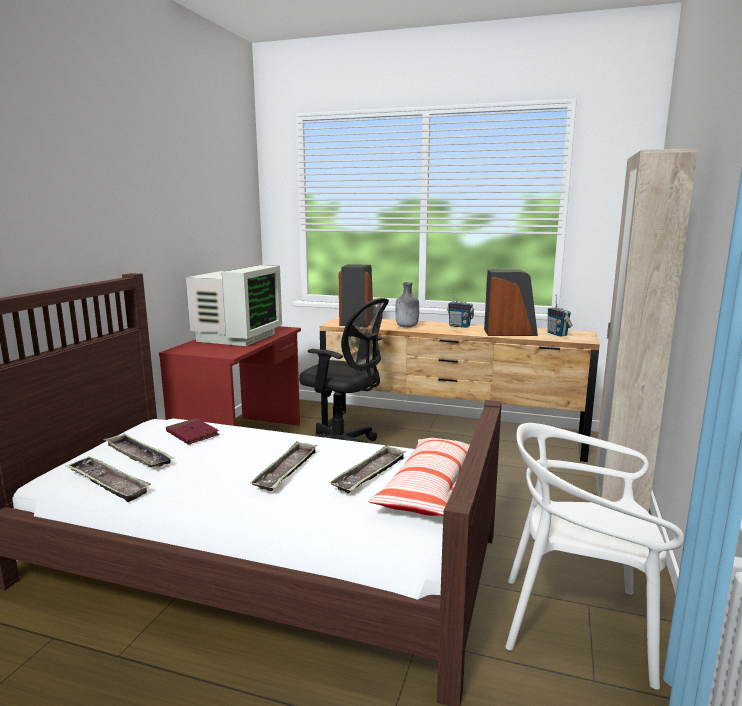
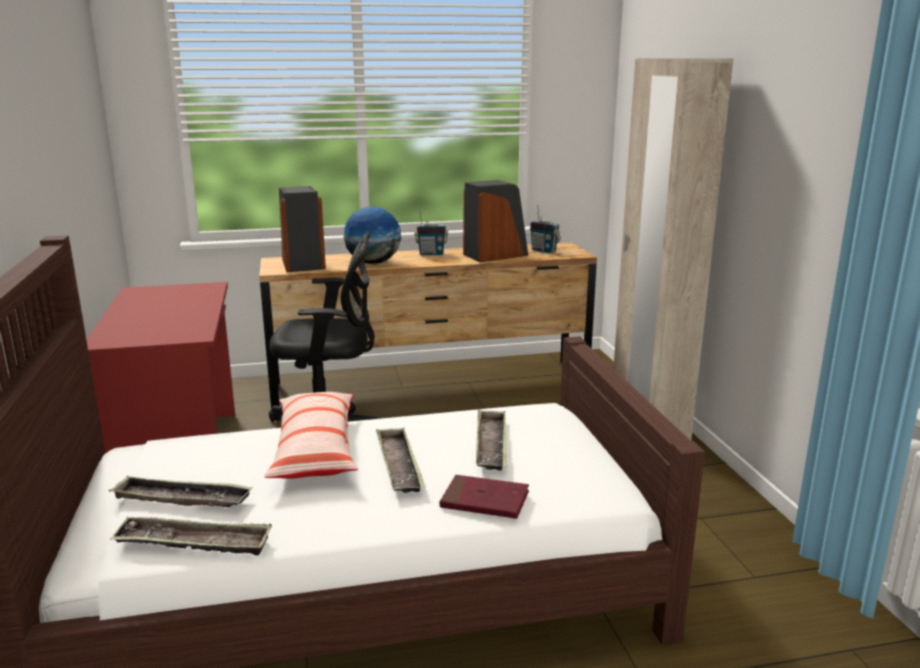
camera: 30 degrees left, 5 degrees up
(192, 434) = (216, 453): red book -> red book (484, 501)
(236, 337) = (160, 309): monitor -> none
(407, 327) = (373, 263): grey bottle -> globe
(430, 489) = (565, 444): pillow -> pillow (315, 449)
(577, 624) = (706, 537): white chair -> none

